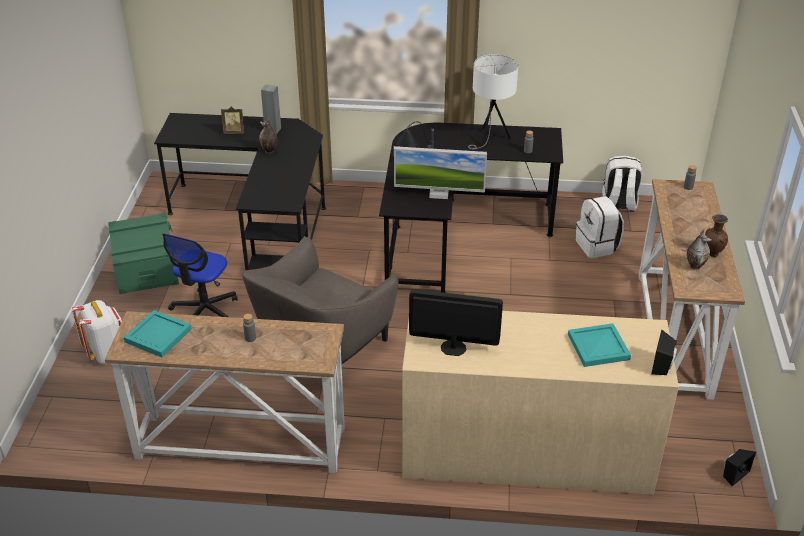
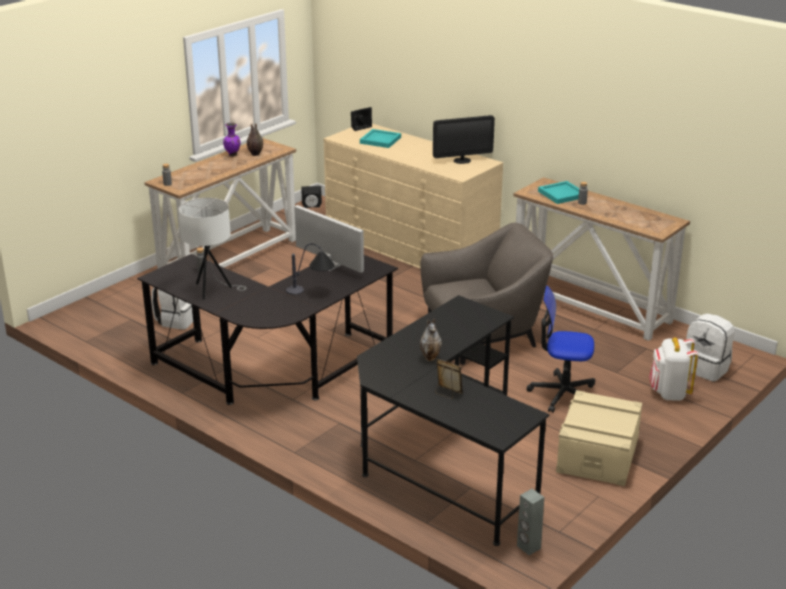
camera: 145 degrees left, 10 degrees down
(146, 267) = (598, 455): green storage box -> beige storage box
(159, 335) = (645, 220): turquoise tray -> turquoise tray (561, 194)
(204, 311) = (562, 394): office chair -> office chair turned 135 degrees counterclockwise
(273, 130) = (402, 380): grey speaker -> grey speaker (528, 547)
(453, 348) = (462, 160): monitor -> monitor turned 60 degrees counterclockwise
(618, 204) = (98, 340): white backpack -> white backpack (706, 369)
(712, 253) = (233, 155): brown vase -> purple vase

